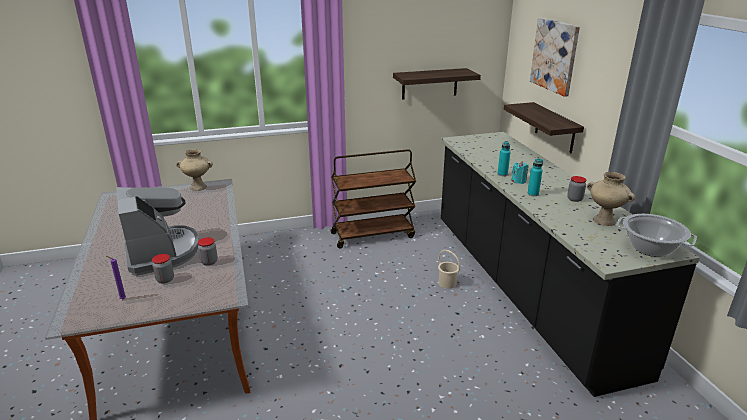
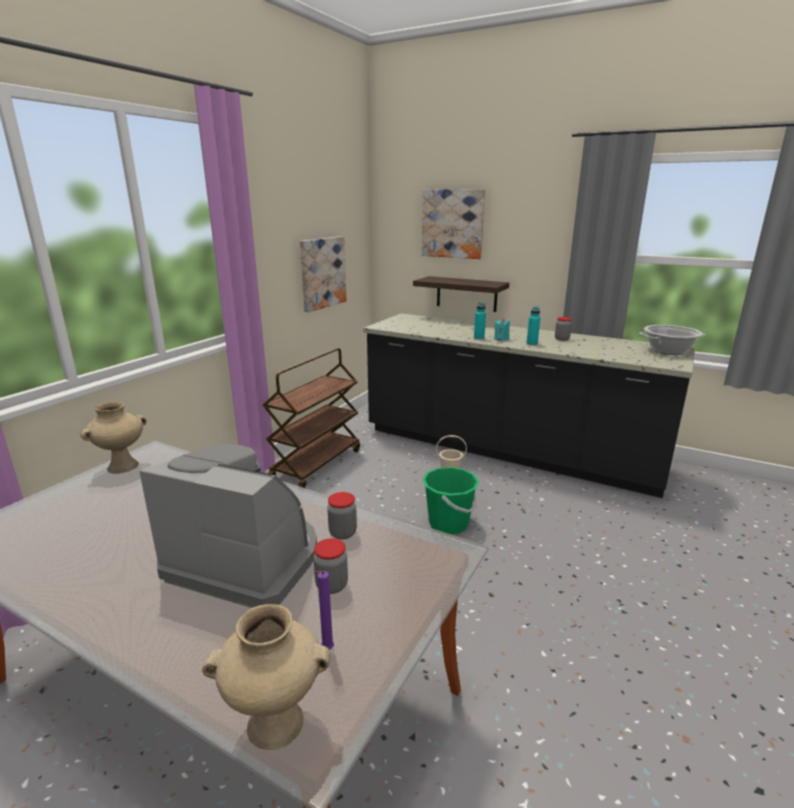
camera: 45 degrees left, 5 degrees down
(388, 313) = (448, 524): none -> green bucket
(429, 83) = (322, 273): shelf -> picture
(605, 220) = (609, 345): beige vase -> beige vase (277, 722)

